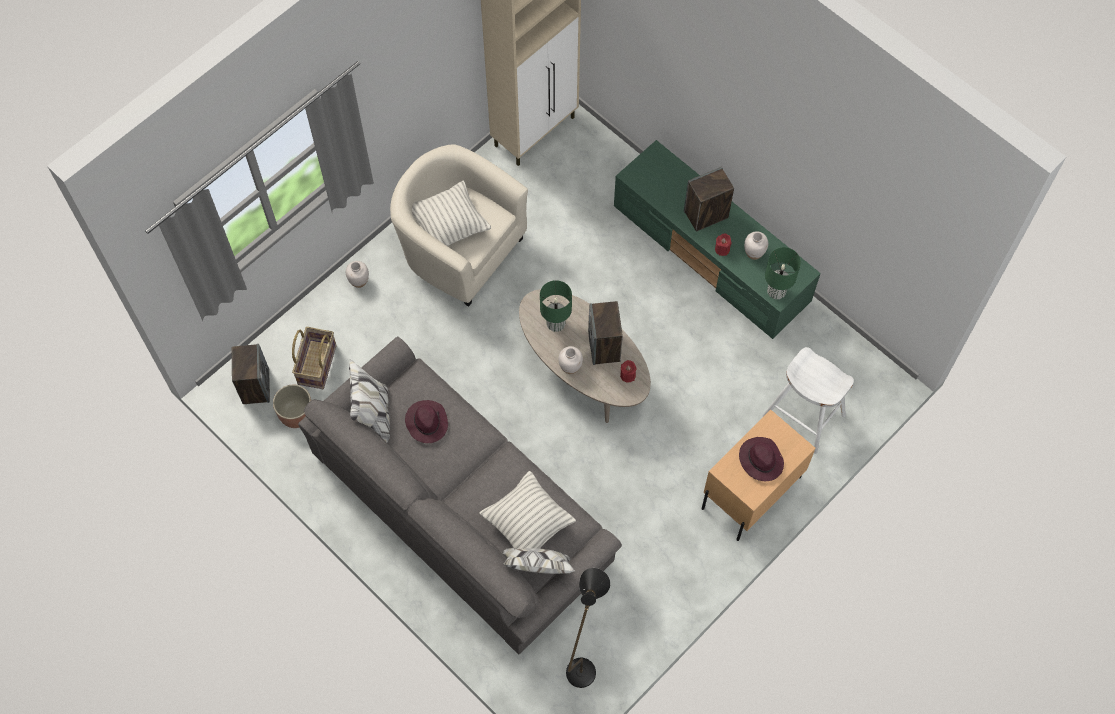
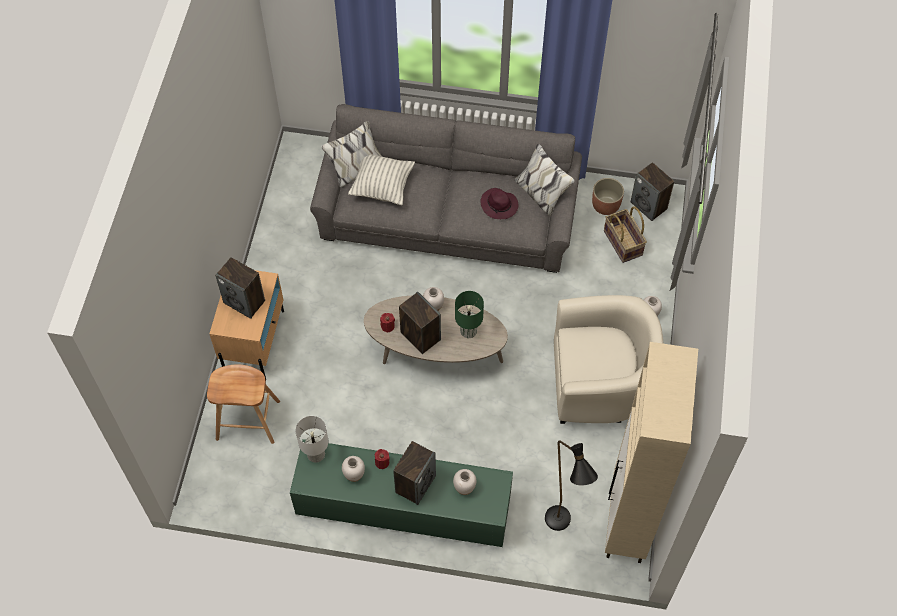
camera: 145 degrees right, 5 degrees down
(449, 226) = (604, 347): pillow -> none
(583, 661) = (300, 178): black floor lamp -> black floor lamp (561, 527)
(666, 187) = (464, 488): none -> white vase
(760, 459) = (245, 302): purple hat -> speaker
(776, 291) = (315, 454): green table lamp -> white table lamp
(804, 416) = (247, 420): white stool -> brown stool

